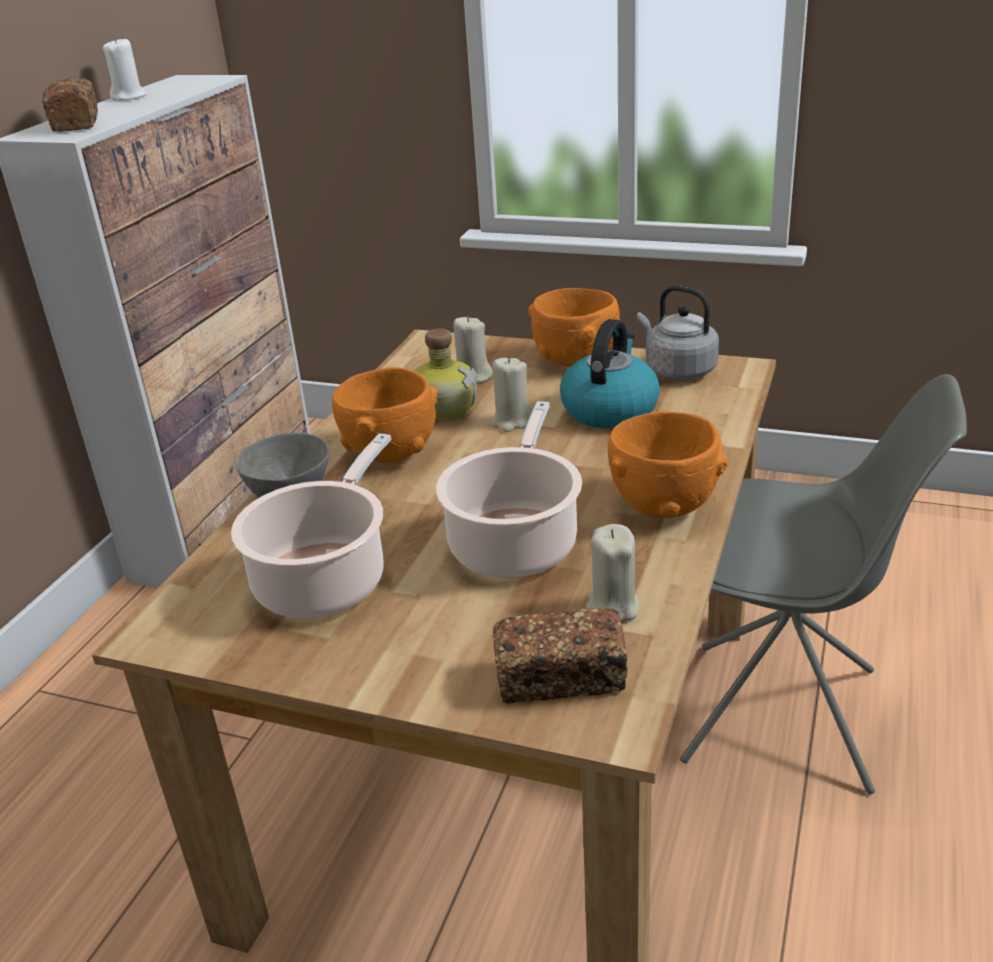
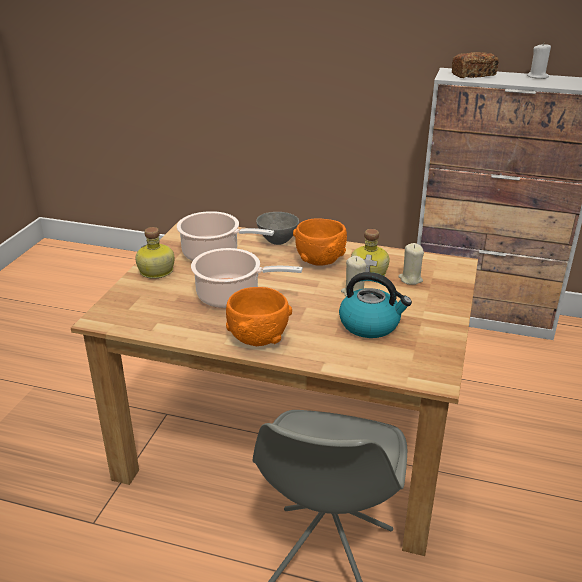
camera: 85 degrees right, 0 degrees up
(390, 661) = (155, 271): none -> bottle
(560, 677) = (131, 307): bread -> none
(576, 360) = (440, 314): orange bowl -> none
(612, 607) = (174, 320): beige candle -> none
(677, 370) = (430, 352): grey kettle -> none

